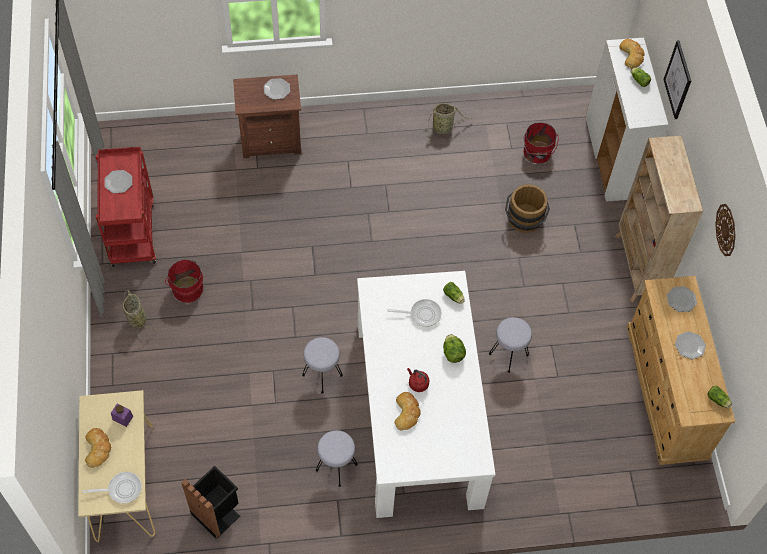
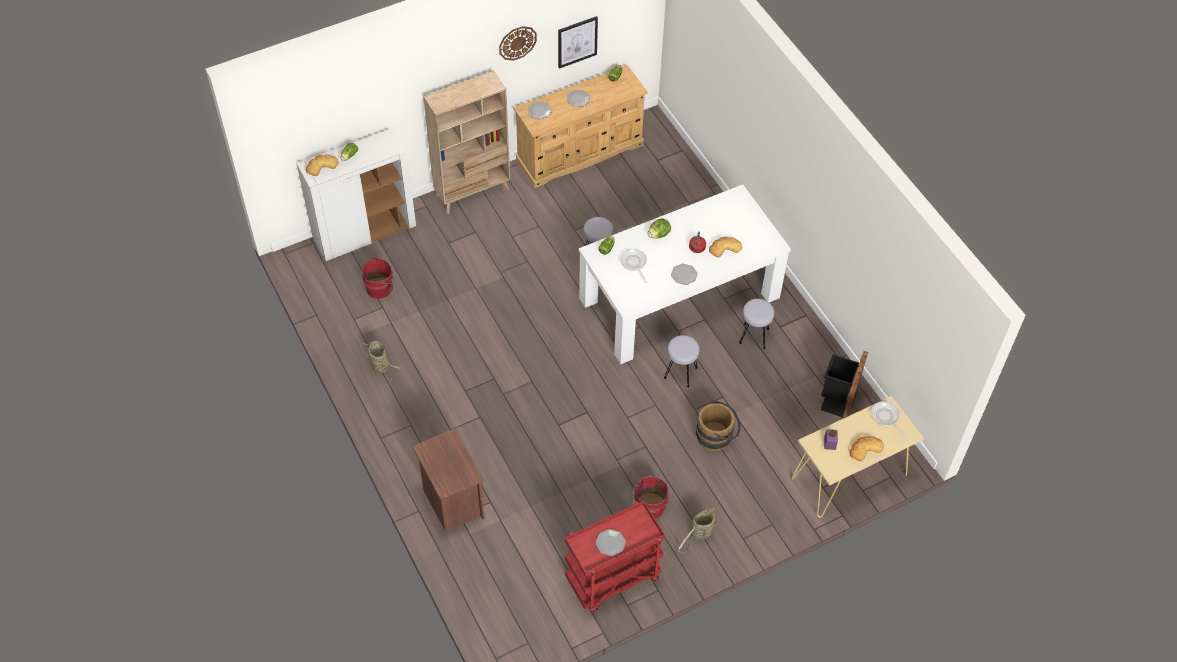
camera: 110 degrees left, 5 degrees down
(276, 89) = (438, 456): plate -> plate (684, 275)
(524, 221) = (461, 278): brown bucket -> brown bucket (717, 436)
(678, 80) = (371, 101): picture -> picture (577, 41)

